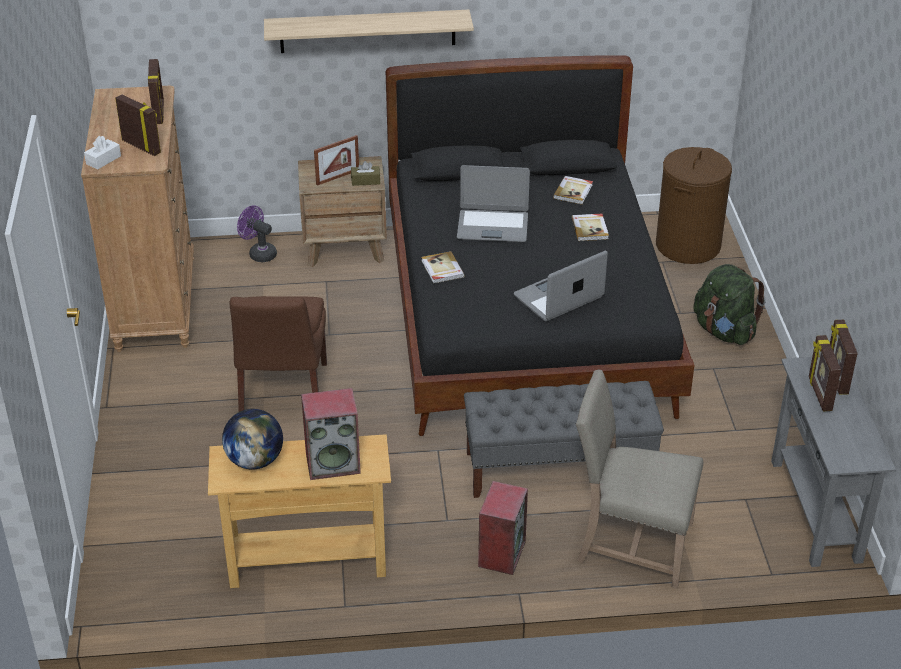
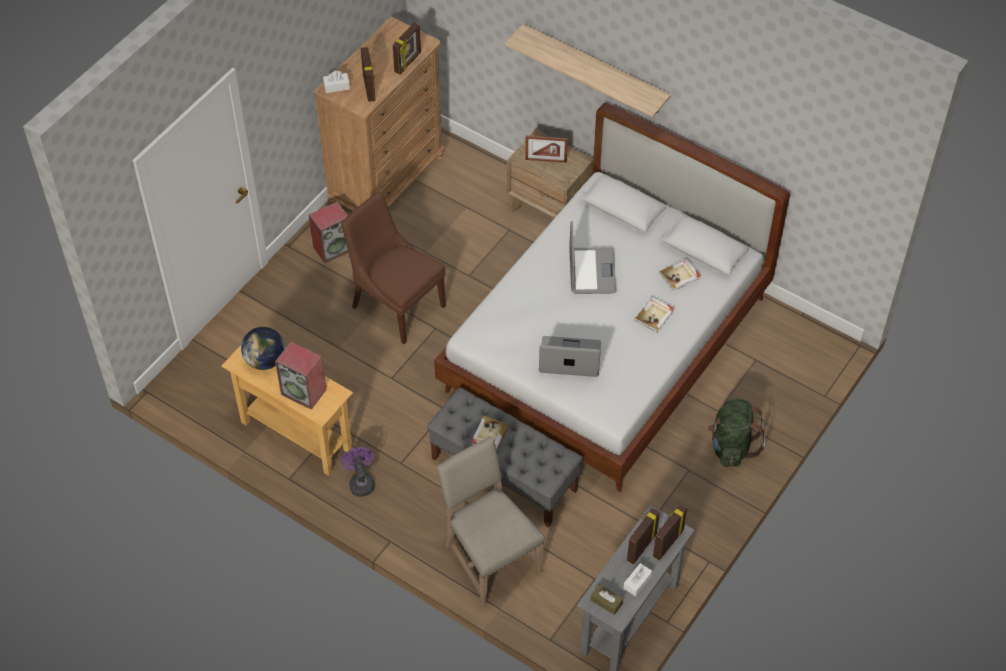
camera: 40 degrees right, 15 degrees up
(259, 253) = (489, 178): purple fan -> purple fan (360, 482)
(283, 394) = (396, 304): brown chair -> brown chair turned 90 degrees clockwise
(365, 181) = (560, 175): brown tissue box -> brown tissue box (606, 602)
(442, 269) = (520, 286): book -> book (489, 435)
(492, 226) = (591, 271): laptop -> laptop turned 135 degrees counterclockwise
(501, 553) = (408, 508): speaker -> speaker (333, 248)
(527, 319) = (607, 347): black bed -> white bed
(687, 245) = (791, 357): brown laundry basket -> none
(854, 422) = (637, 582): none -> white tissue box

